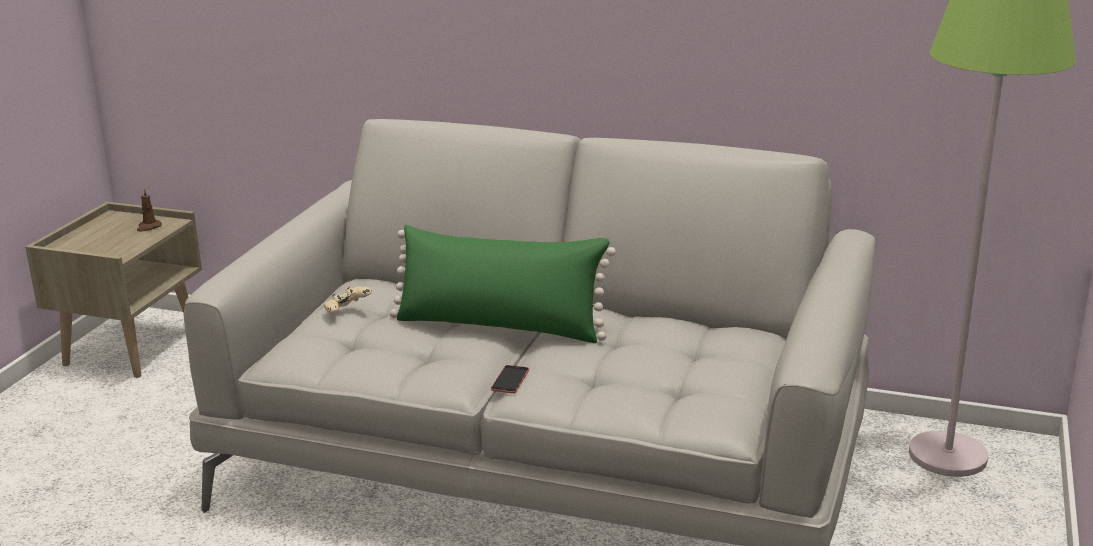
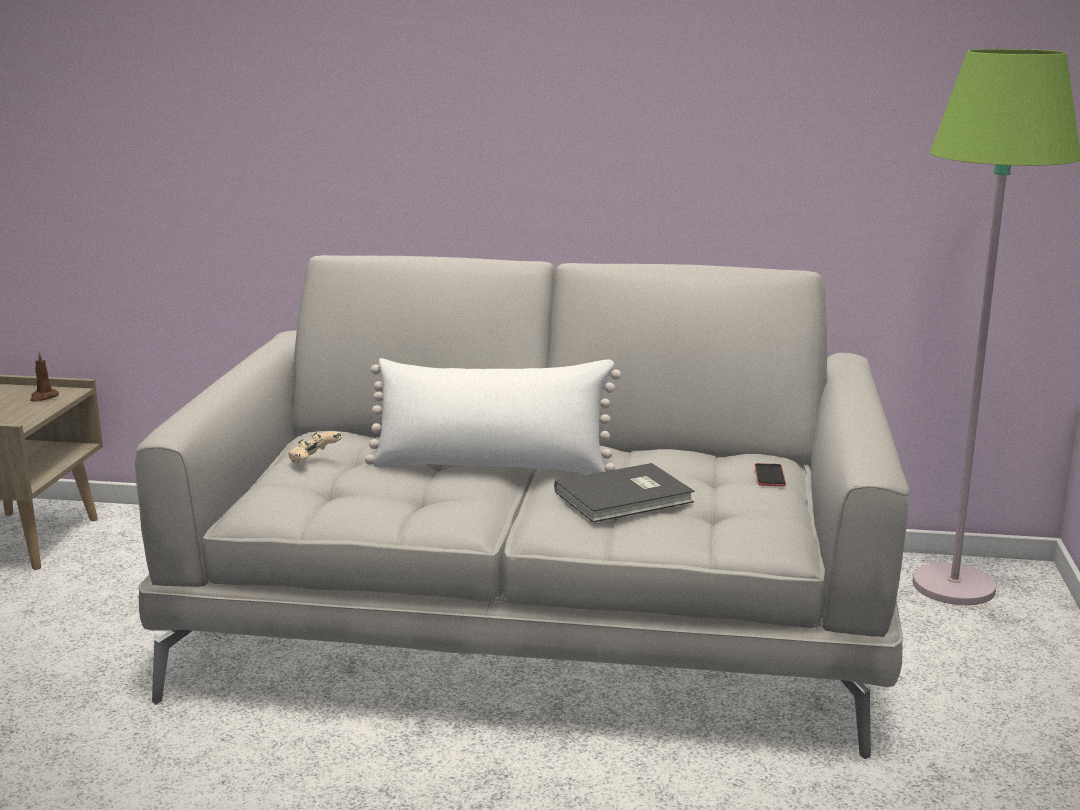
camera: 10 degrees left, 5 degrees down
(499, 326) = (491, 466): green pillow -> white pillow
(510, 379) = (526, 515): phone -> phone (769, 475)
(604, 368) = (626, 497): none -> grey book

